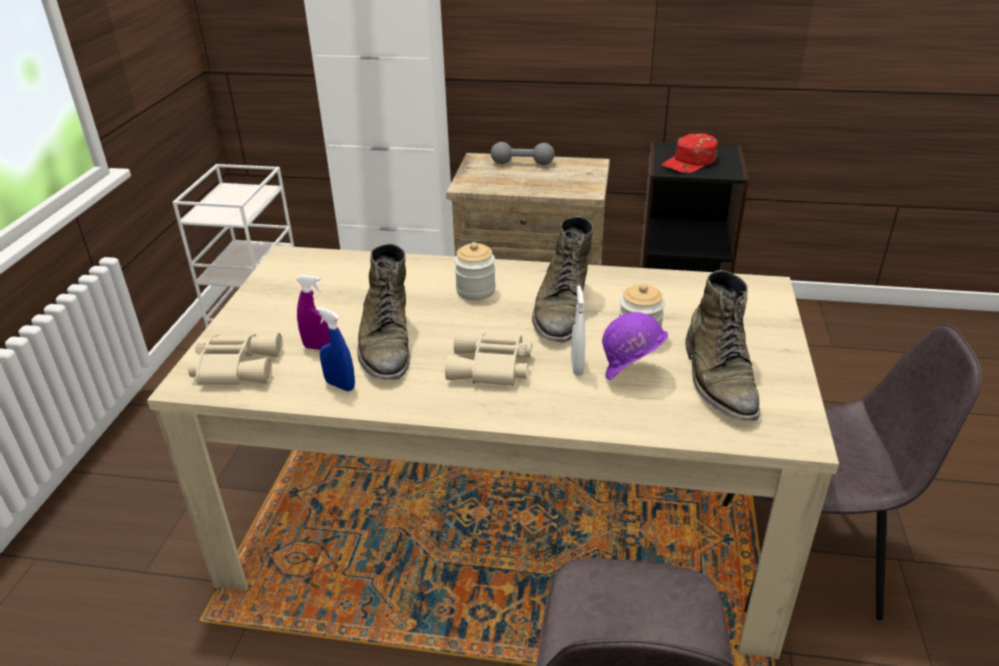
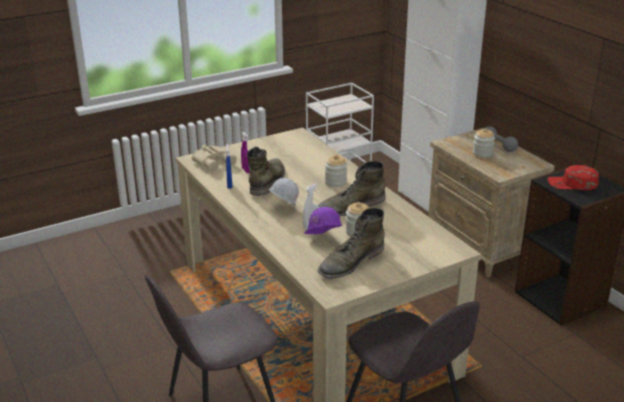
camera: 50 degrees right, 5 degrees down
(386, 344) = (267, 181): green boot -> green boot turned 150 degrees clockwise
(491, 368) = (283, 209): beige binoculars -> white hard hat
(525, 178) = (482, 153): none -> jar

